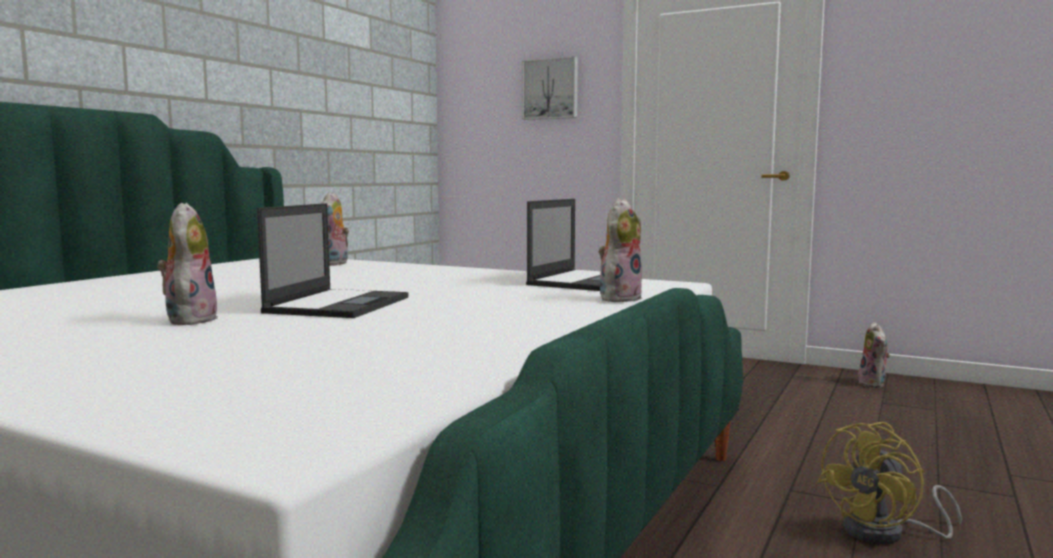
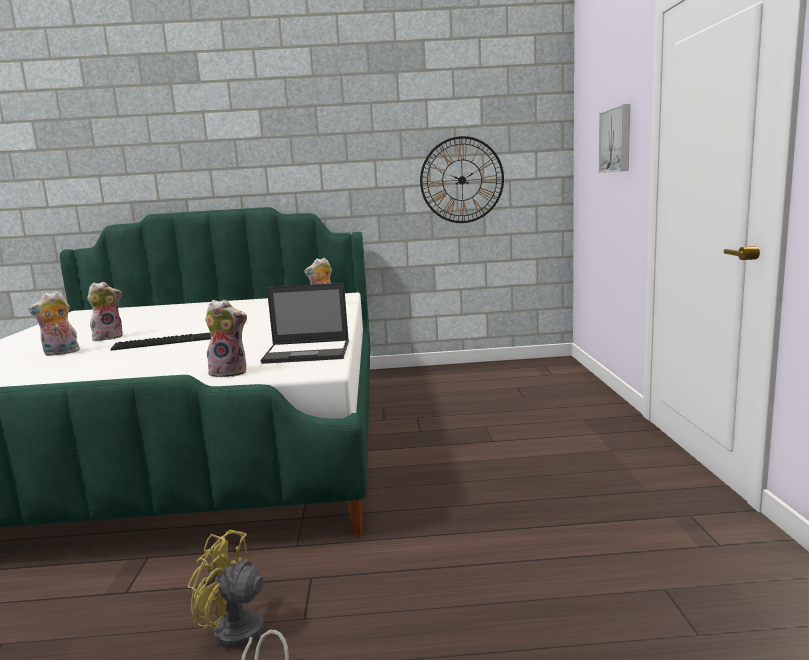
camera: 60 degrees right, 5 degrees up
(339, 304) = (164, 341): laptop -> keyboard
(357, 113) = (462, 180): none -> wall clock
(874, 384) = (749, 572): plush toy -> plush toy (60, 353)

